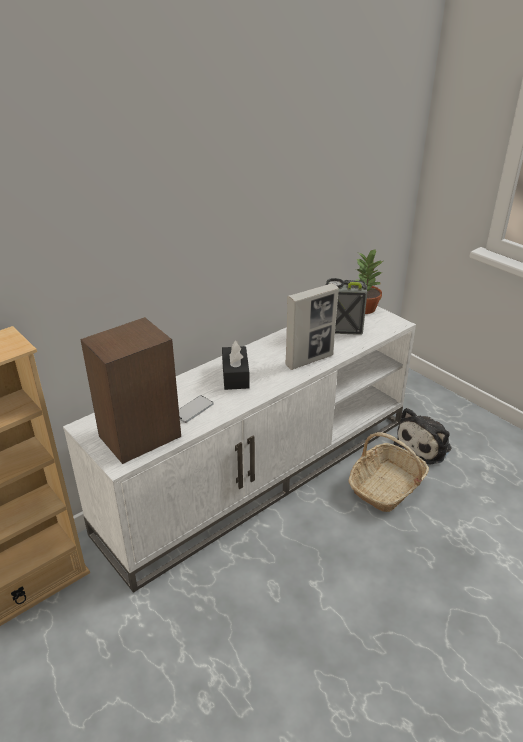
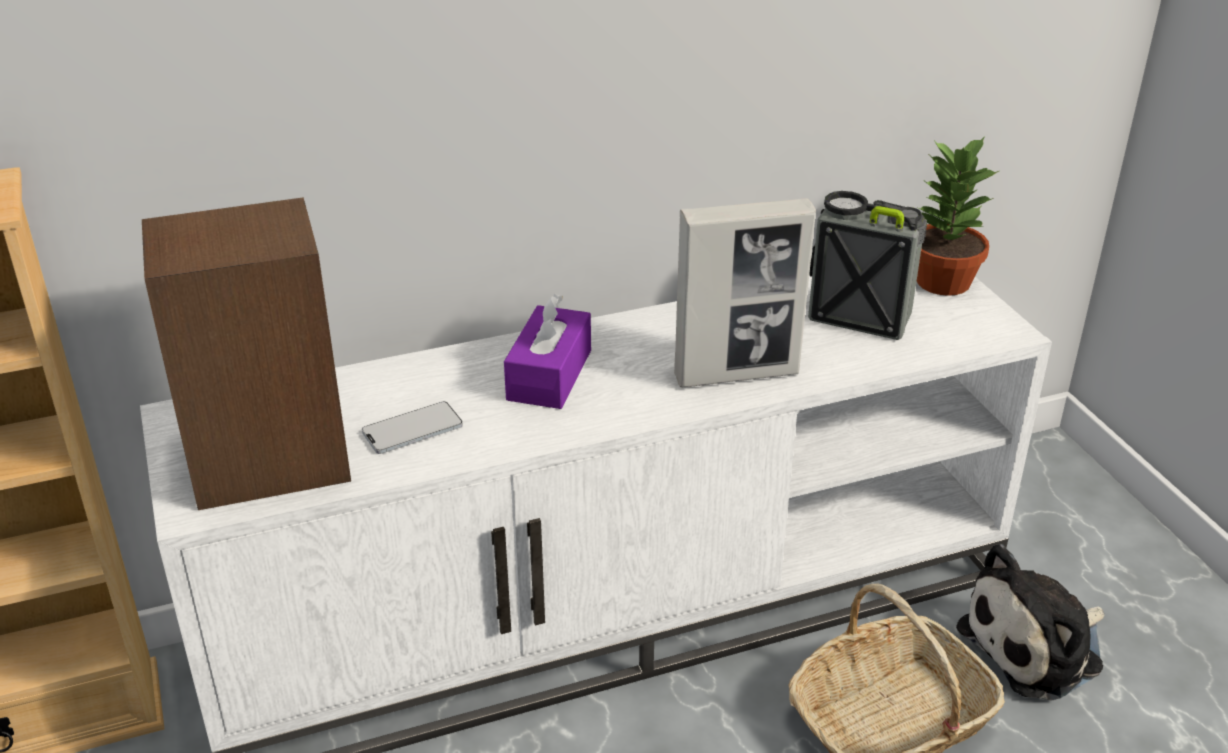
camera: 20 degrees right, 0 degrees up
(235, 375) = (549, 375): black tissue box -> purple tissue box

